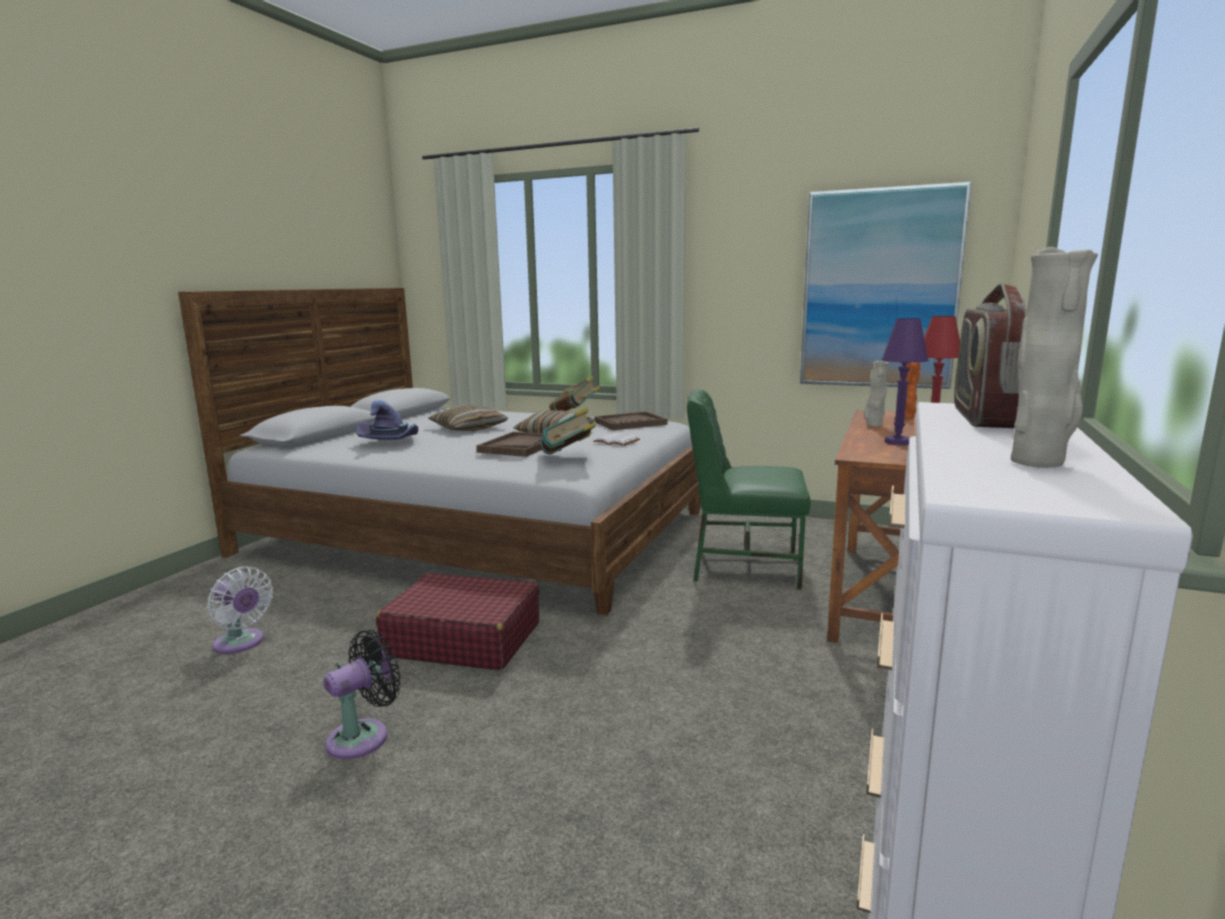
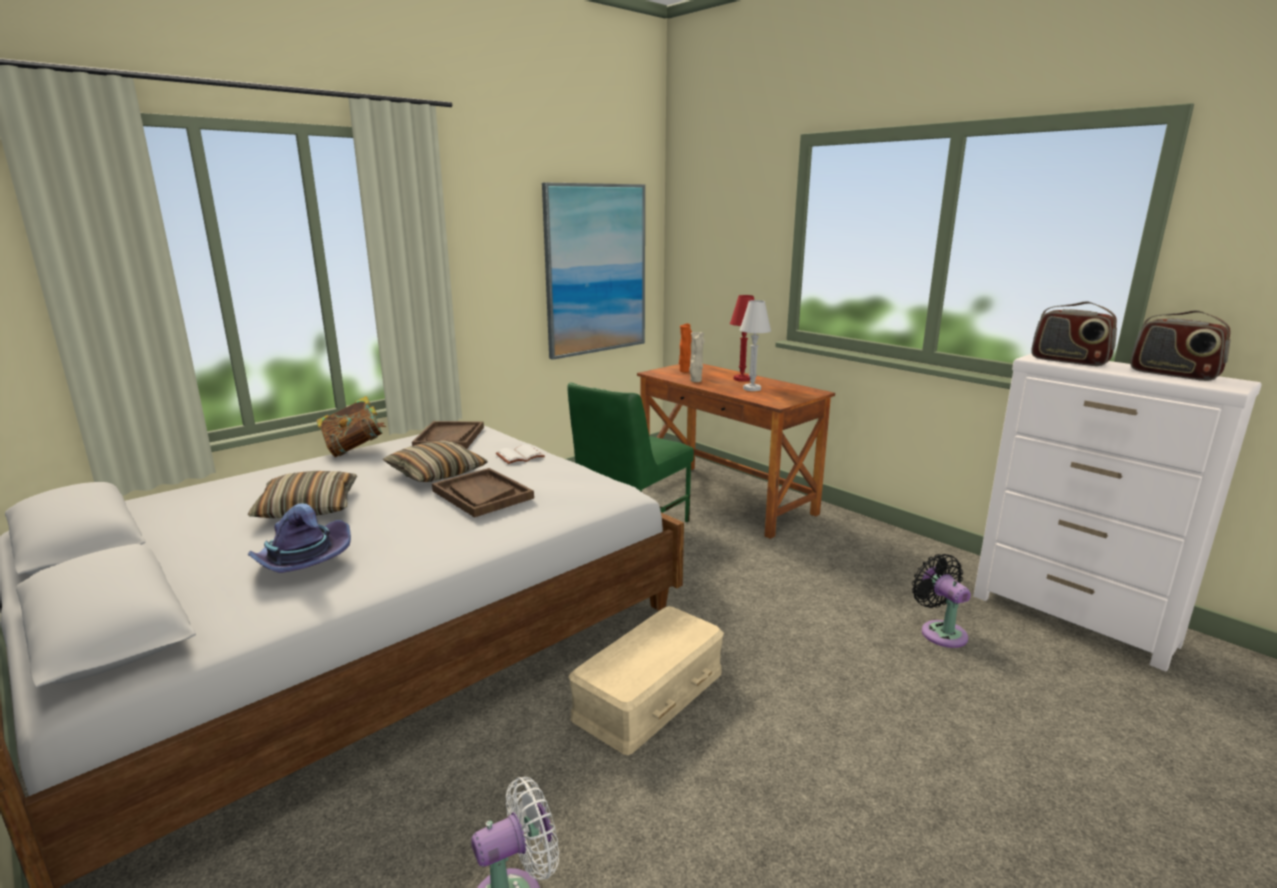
camera: 65 degrees left, 5 degrees up
(364, 736) = (805, 786): black fan -> black fan (940, 631)
(463, 639) = (650, 695): red suitcase -> beige storage box
(568, 457) = (565, 482): book -> none
(897, 442) = (752, 389): purple table lamp -> white table lamp
(1039, 462) = (1173, 374): beige vase -> radio

